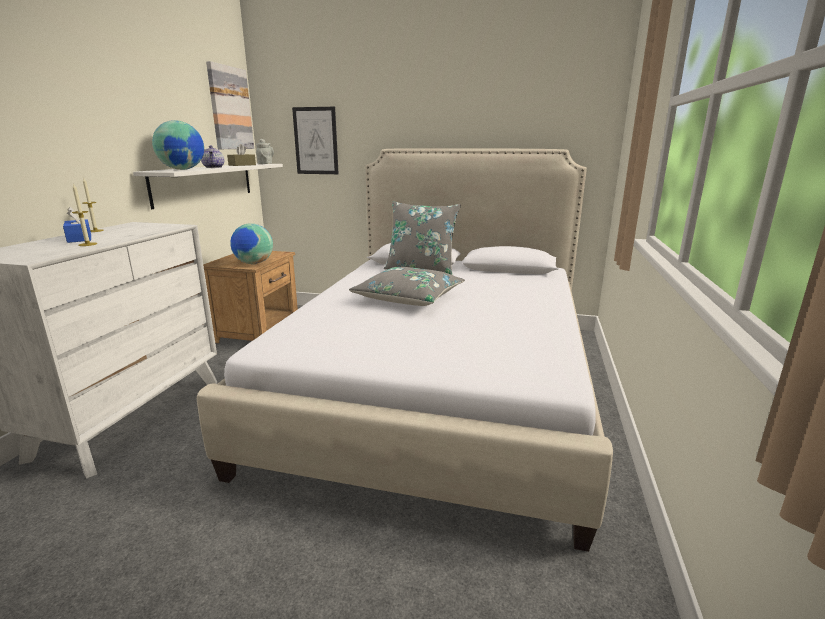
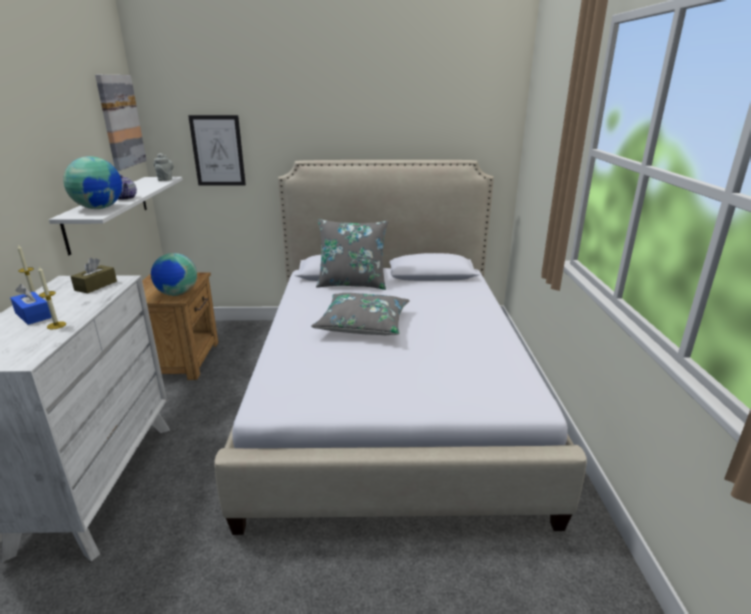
camera: 15 degrees left, 5 degrees up
(242, 165) = (145, 186): brown tissue box -> brown tissue box (96, 286)

